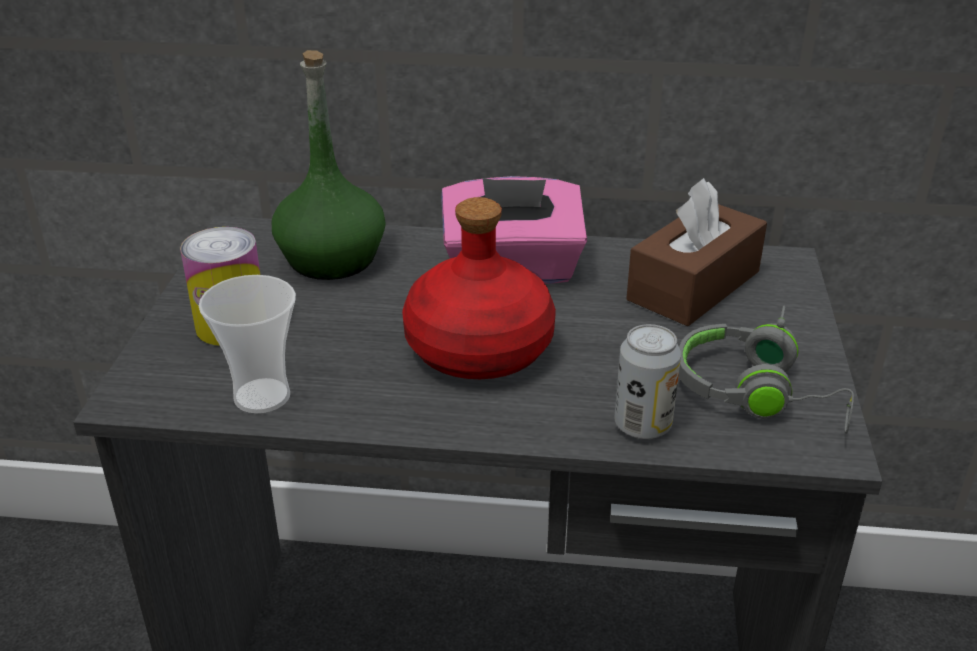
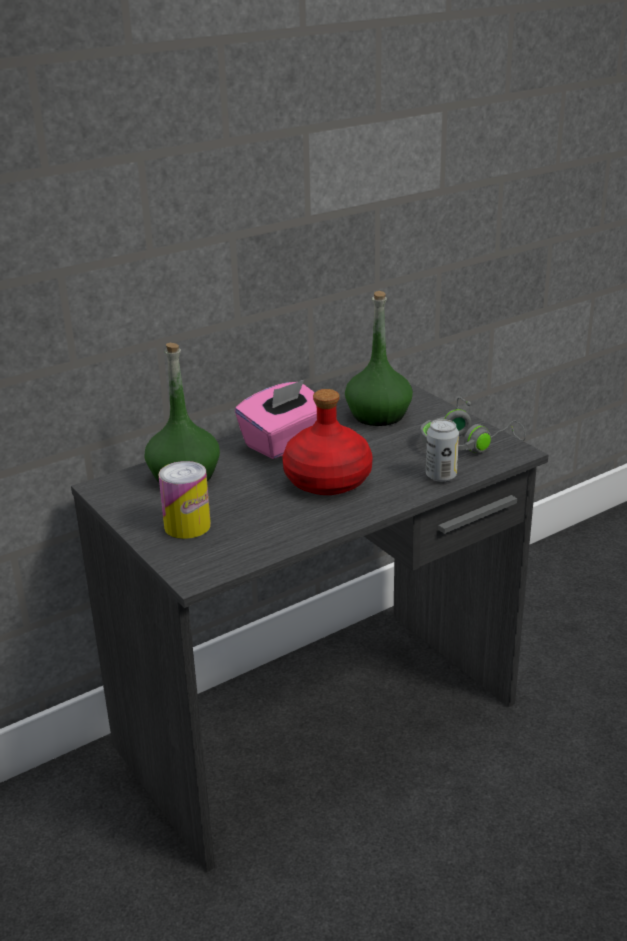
camera: 40 degrees left, 5 degrees down
(262, 396) = (260, 544): cup -> none
(693, 286) = (378, 415): brown tissue box -> green bottle

